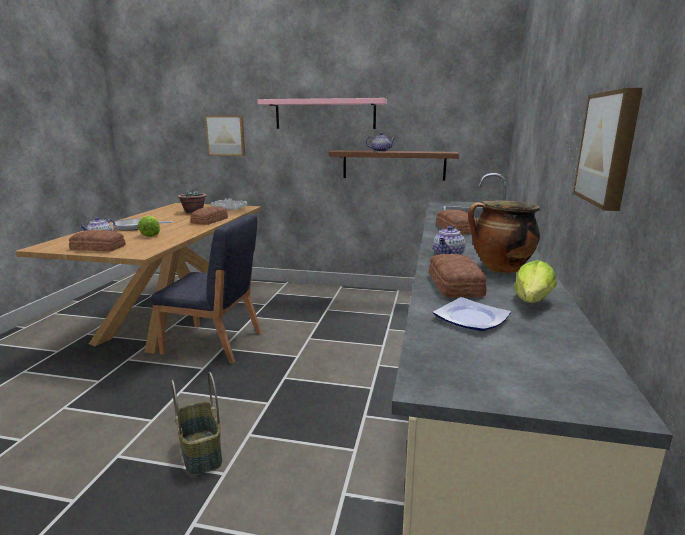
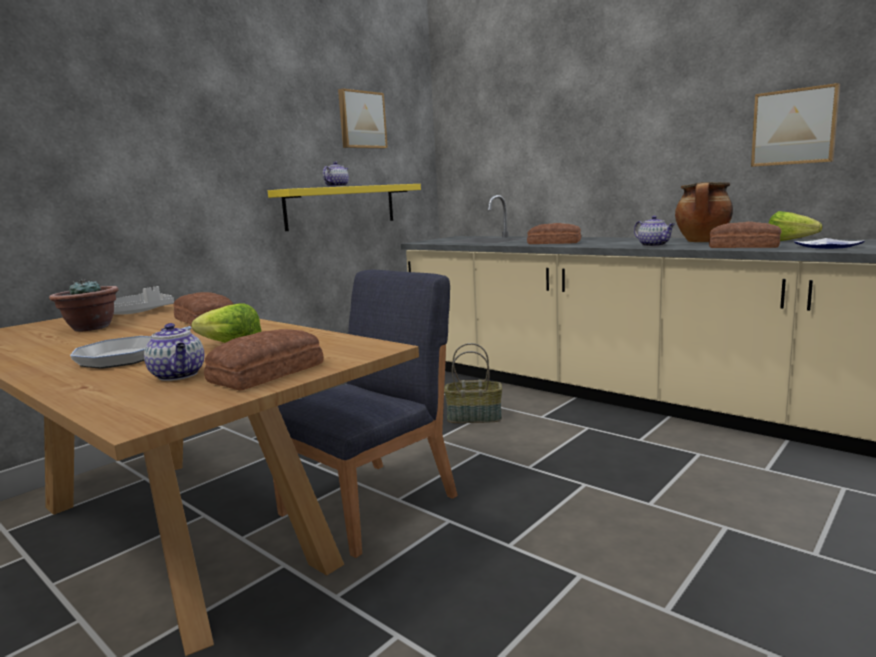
camera: 60 degrees left, 5 degrees down
(202, 452) = (678, 538): basket -> basket (474, 417)
(226, 135) = (67, 171): picture -> picture (361, 120)
(325, 114) = (249, 135): pink shelf -> none
(393, 165) = (341, 206): brown shelf -> yellow shelf

